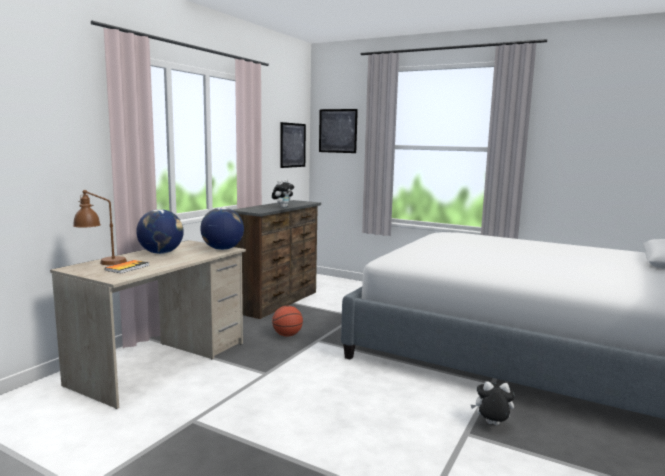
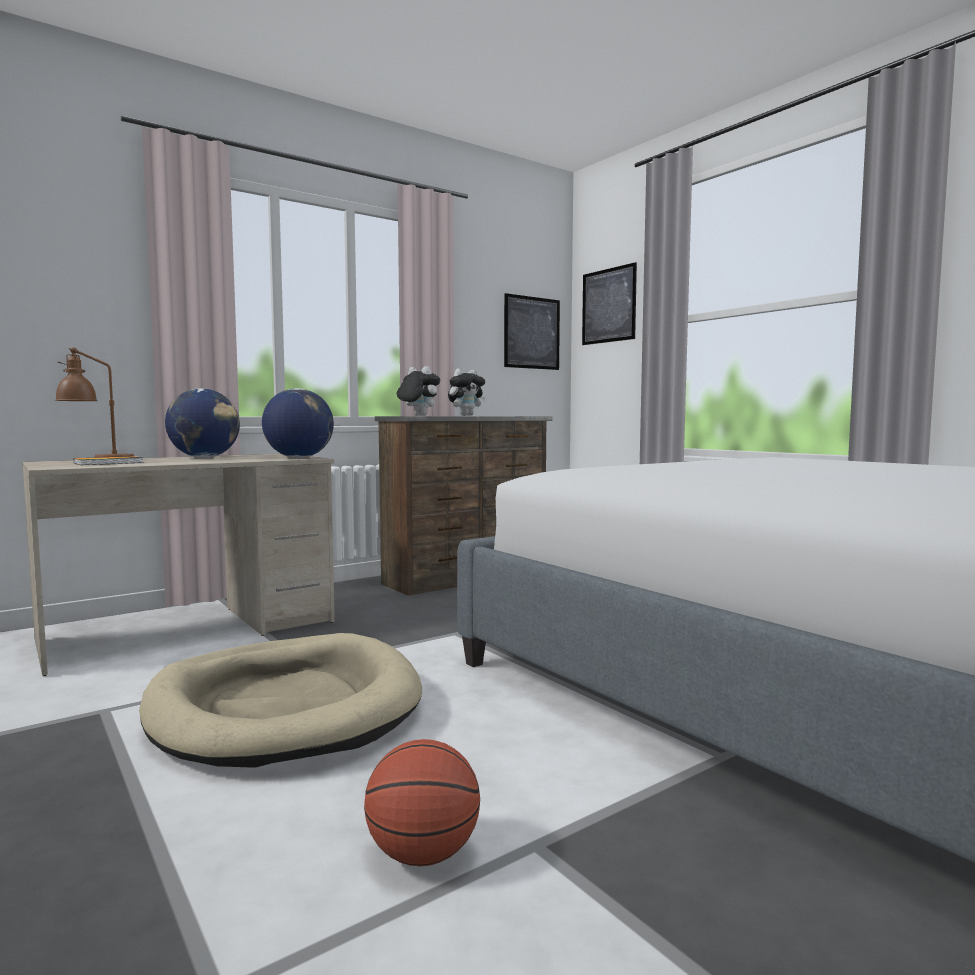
camera: 25 degrees right, 5 degrees down
(287, 335) = (418, 620): basketball -> basketball (422, 854)
(288, 398) = (285, 707): none -> beige dog bed
(491, 425) = (621, 841): plush toy -> plush toy (418, 415)

